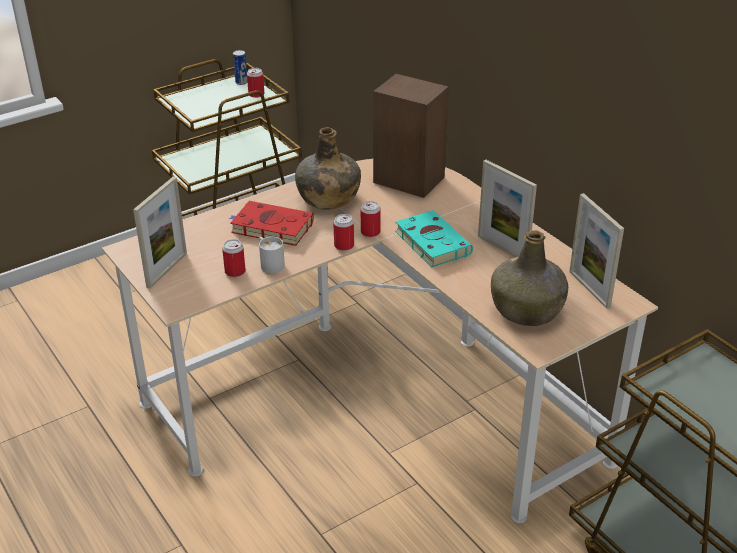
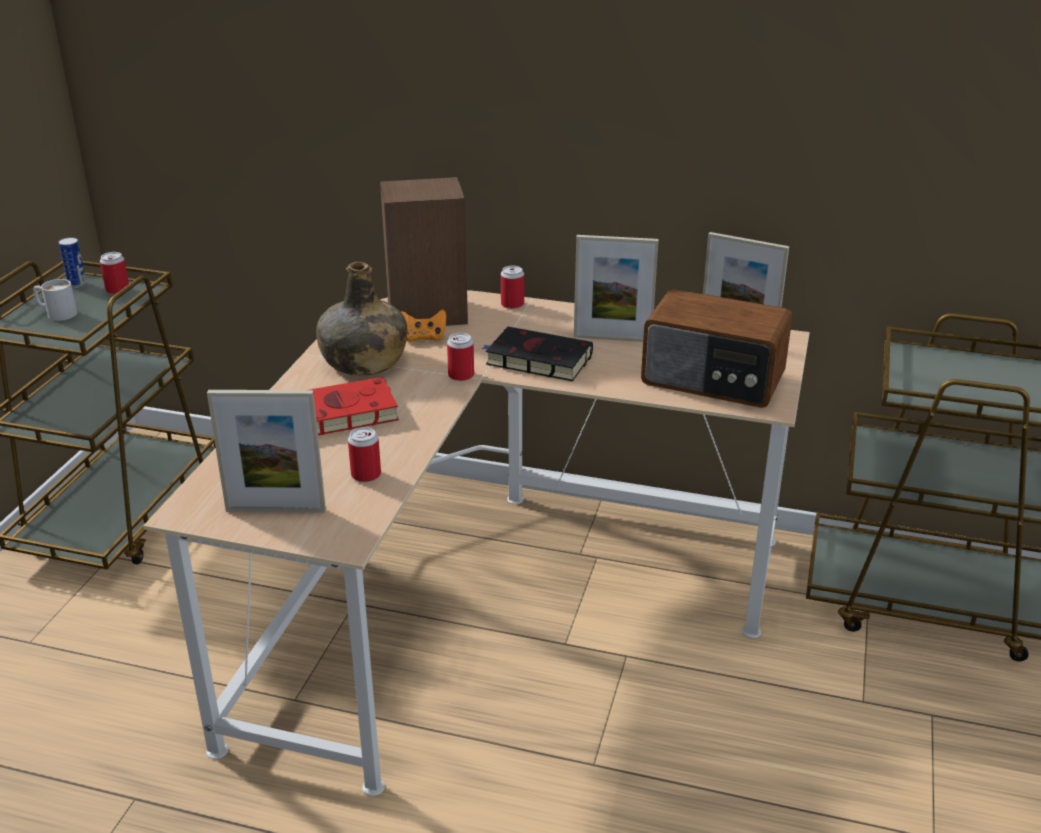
camera: 40 degrees left, 5 degrees down
(167, 270) = (275, 510): picture frame -> picture frame turned 105 degrees clockwise
(269, 263) = (394, 449): white mug -> white mug (56, 313)
(344, 246) = (452, 399): can -> can (512, 304)
(383, 196) = (423, 338): none -> orange game controller
(431, 242) = (536, 359): turquoise book -> black book
(527, 309) = (713, 379): green bottle -> radio

